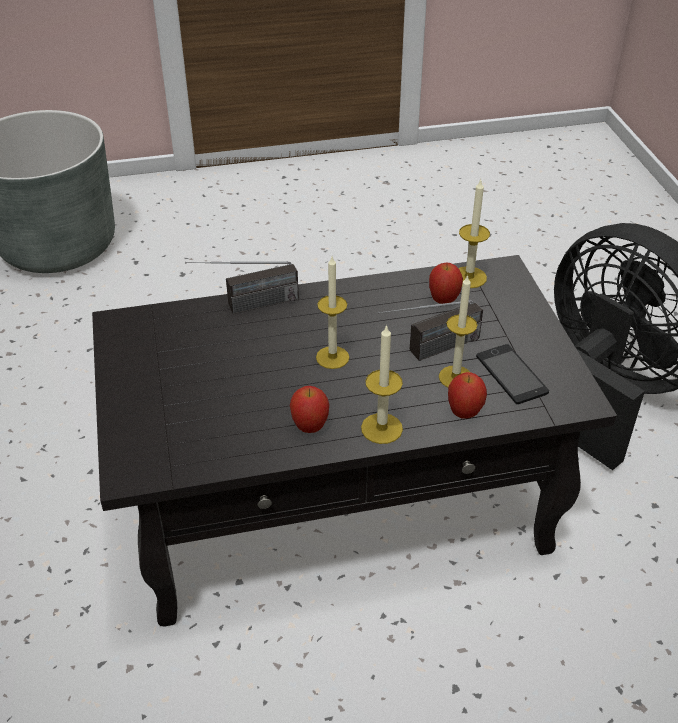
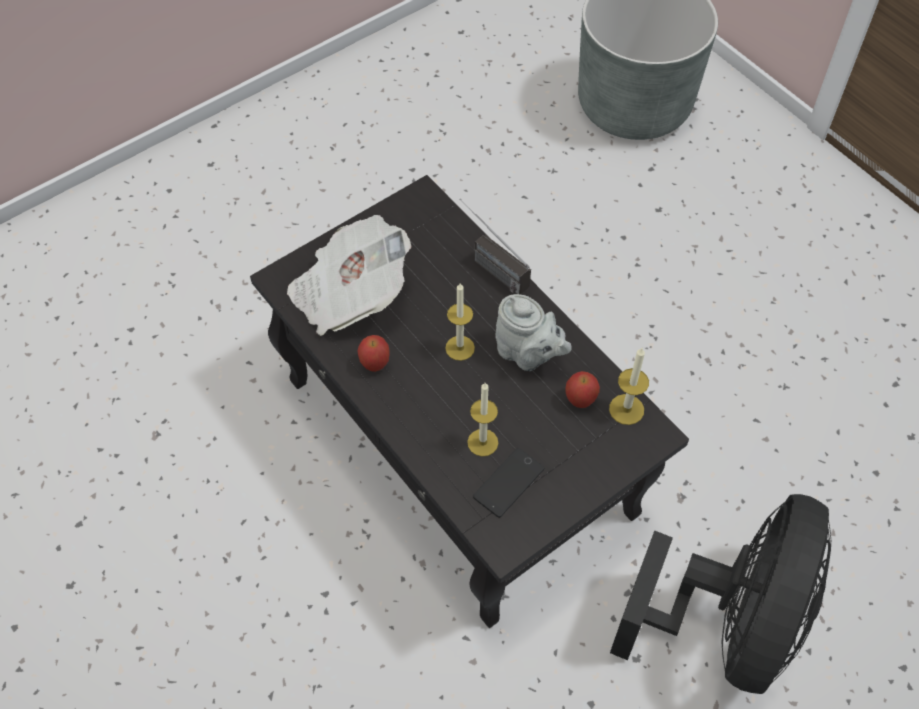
camera: 65 degrees right, 15 degrees up
(200, 418) = (349, 294): none -> newspaper
(371, 315) = (528, 354): none -> grey teapot
(381, 428) = (397, 411): candle -> none
(429, 352) = (504, 412): radio -> none
(464, 413) = (443, 462): apple -> none

